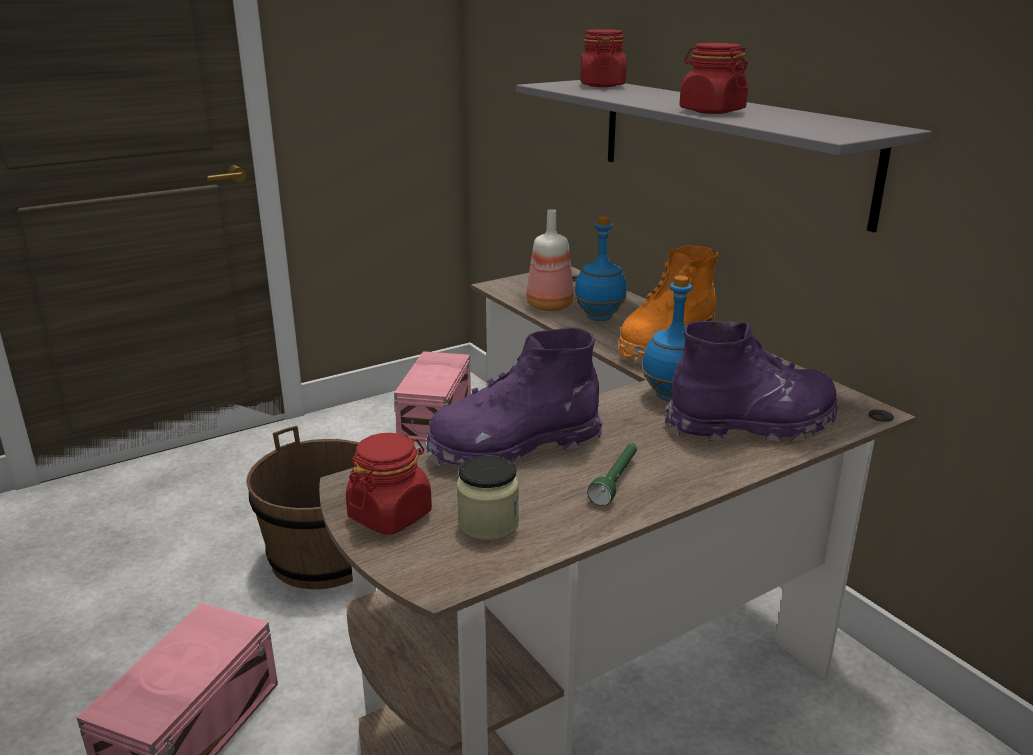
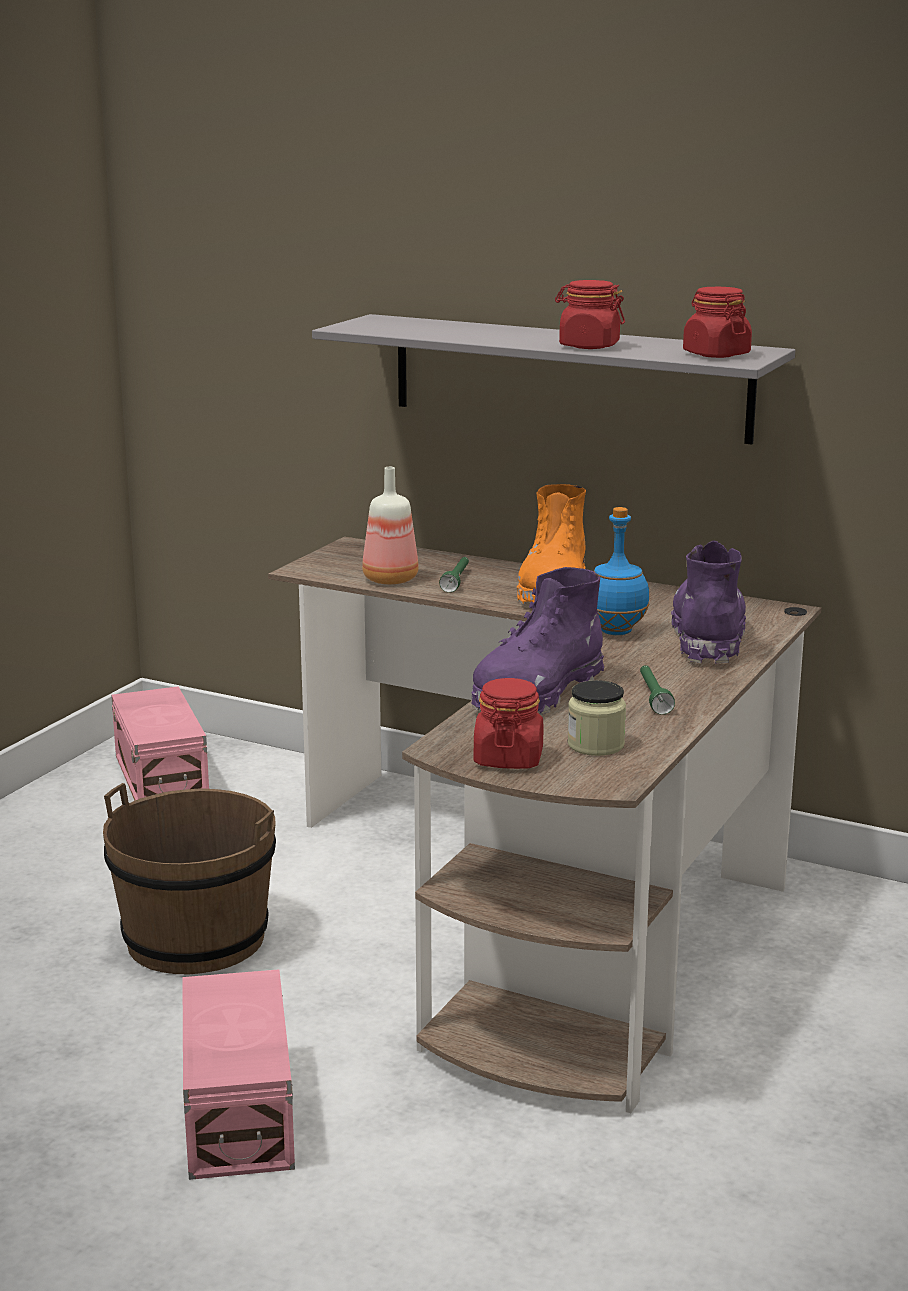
camera: 30 degrees left, 5 degrees down
(599, 317) = (457, 581): blue bottle -> green flashlight
(602, 85) = (406, 323): red jar -> red jar (716, 354)
(752, 426) = (707, 638): purple boot -> purple boot turned 45 degrees counterclockwise

